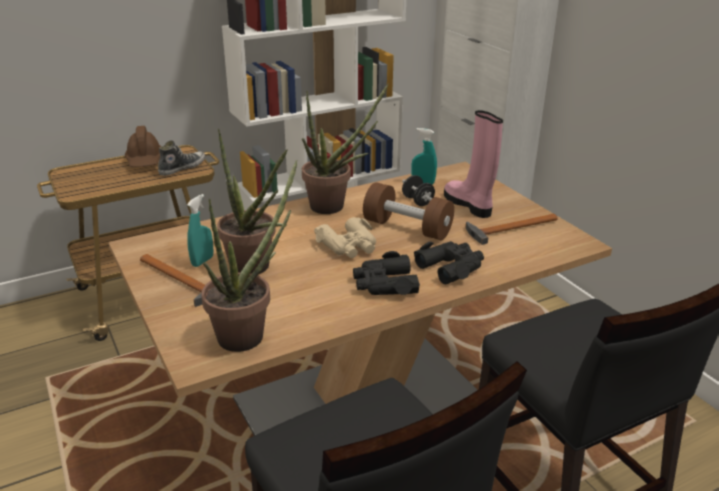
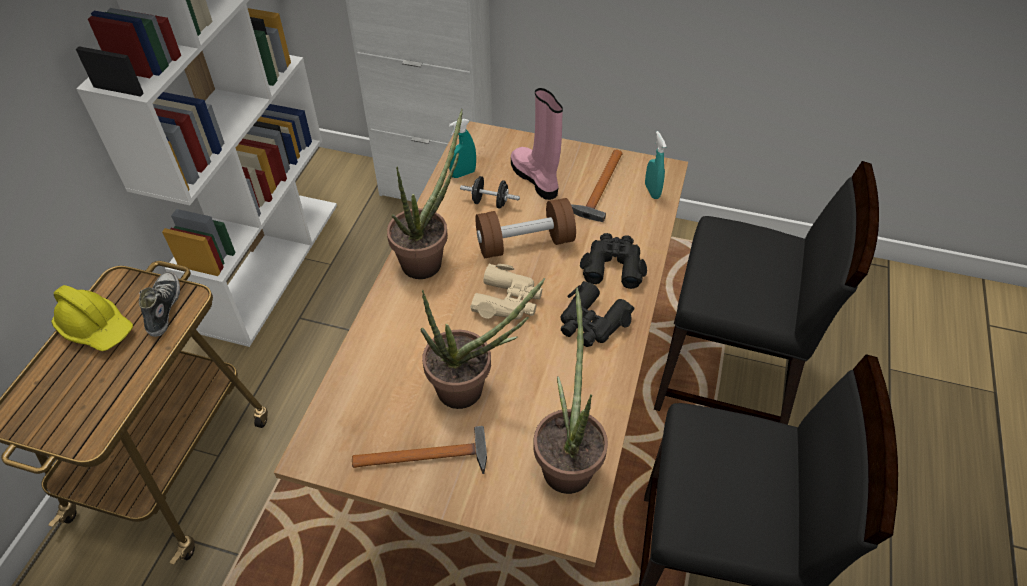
camera: 45 degrees left, 20 degrees up
(145, 161) = (96, 327): brown hard hat -> yellow hard hat
(202, 261) = (409, 419): turquoise spray bottle -> turquoise spray bottle (652, 191)
(469, 205) = (536, 179): pink boot -> pink boot turned 45 degrees clockwise

